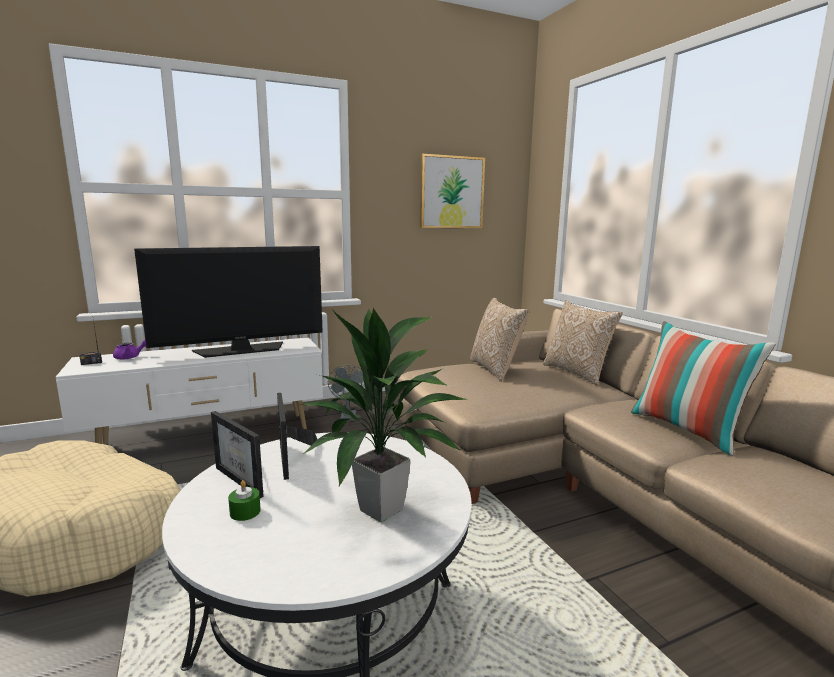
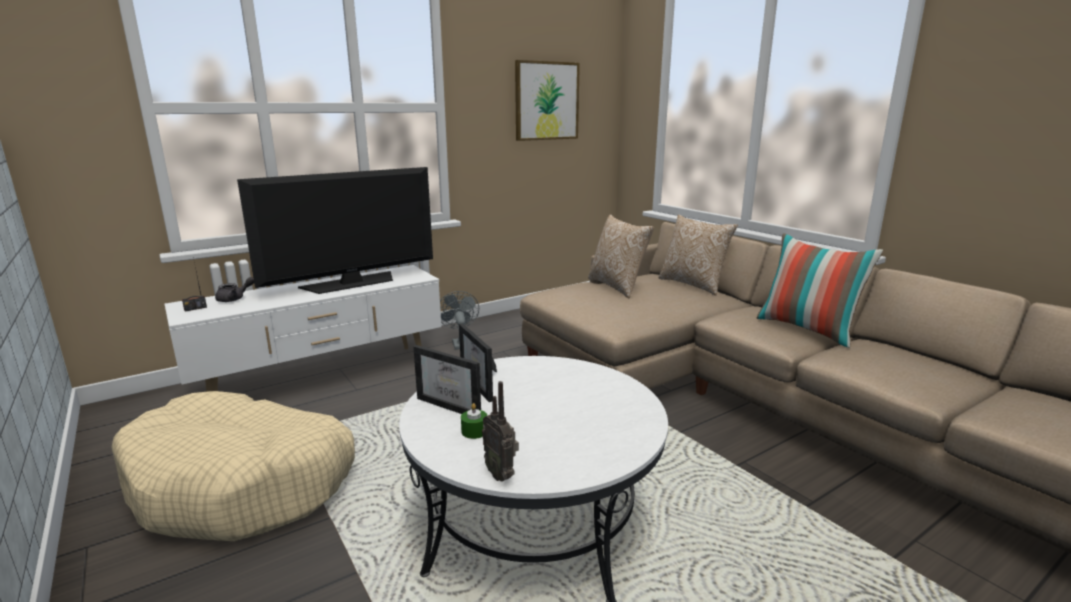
camera: 10 degrees left, 5 degrees up
(131, 357) = (234, 299): purple teapot -> grey teapot
(235, 570) = (501, 474): none -> radio
(383, 509) = (593, 416): potted plant -> none

